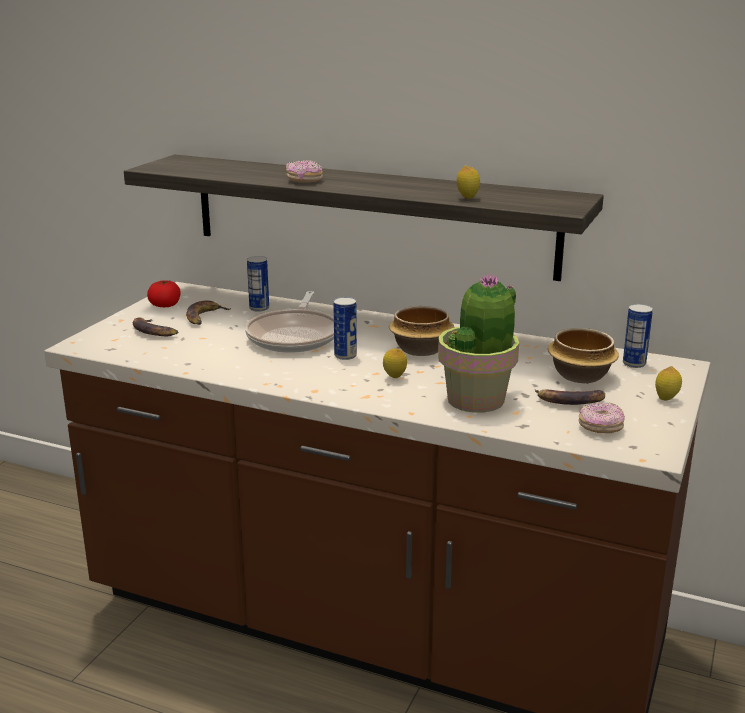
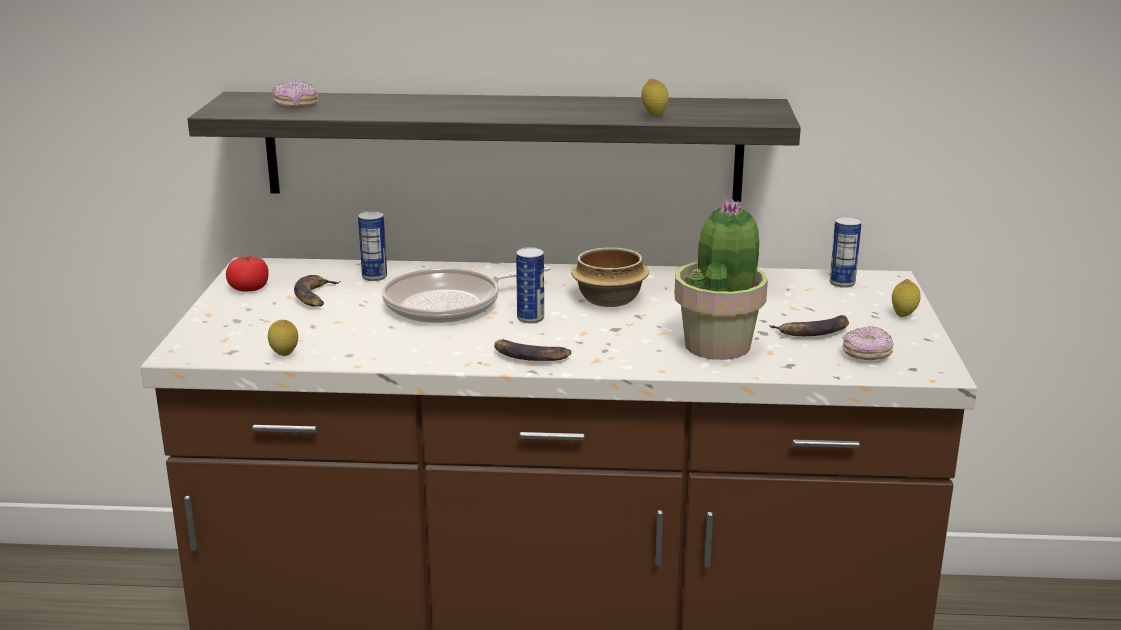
camera: 20 degrees left, 0 degrees up
(154, 331) = (268, 322): banana -> banana (530, 356)
(295, 336) = (449, 304): frying pan -> frying pan turned 75 degrees clockwise
(304, 180) = (440, 111): donut -> donut (296, 106)
(394, 378) = (609, 335): lemon -> lemon (284, 356)
(580, 375) = (800, 303): bowl -> none

